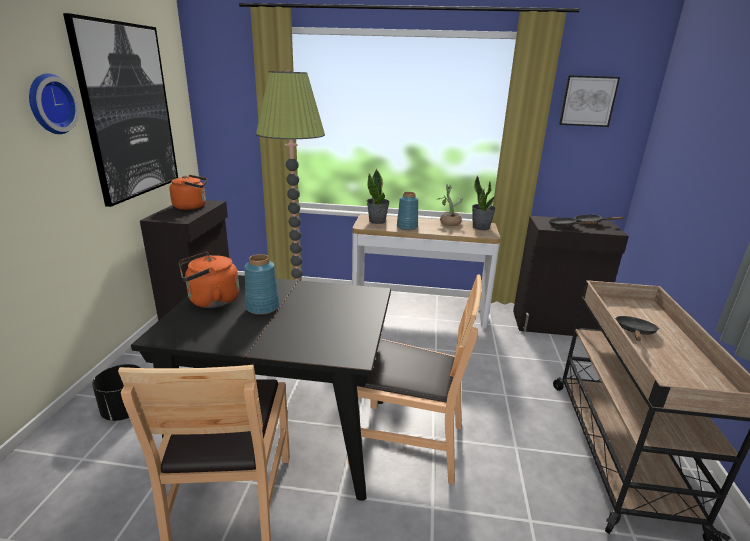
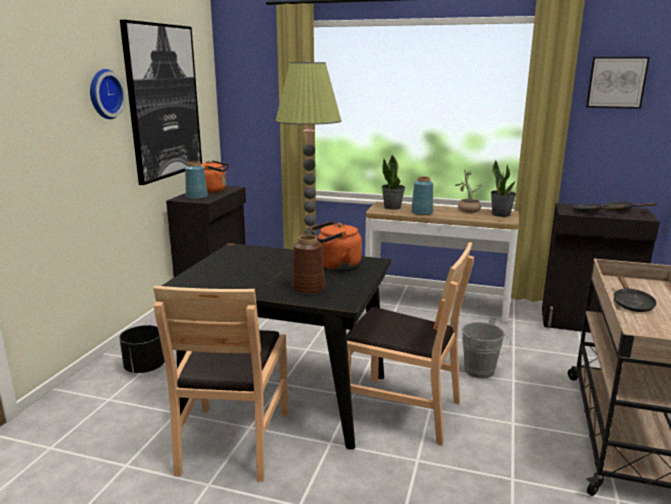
camera: 10 degrees right, 5 degrees down
(211, 301) = (225, 262): orange kettle -> orange kettle (336, 265)
(262, 307) = (269, 268): blue vase -> blue vase (196, 197)
(310, 336) = (308, 288): none -> brown vase
(475, 387) = (482, 372): none -> grey bucket
(634, 332) = (631, 304): black frying pan -> black frying pan turned 150 degrees clockwise

